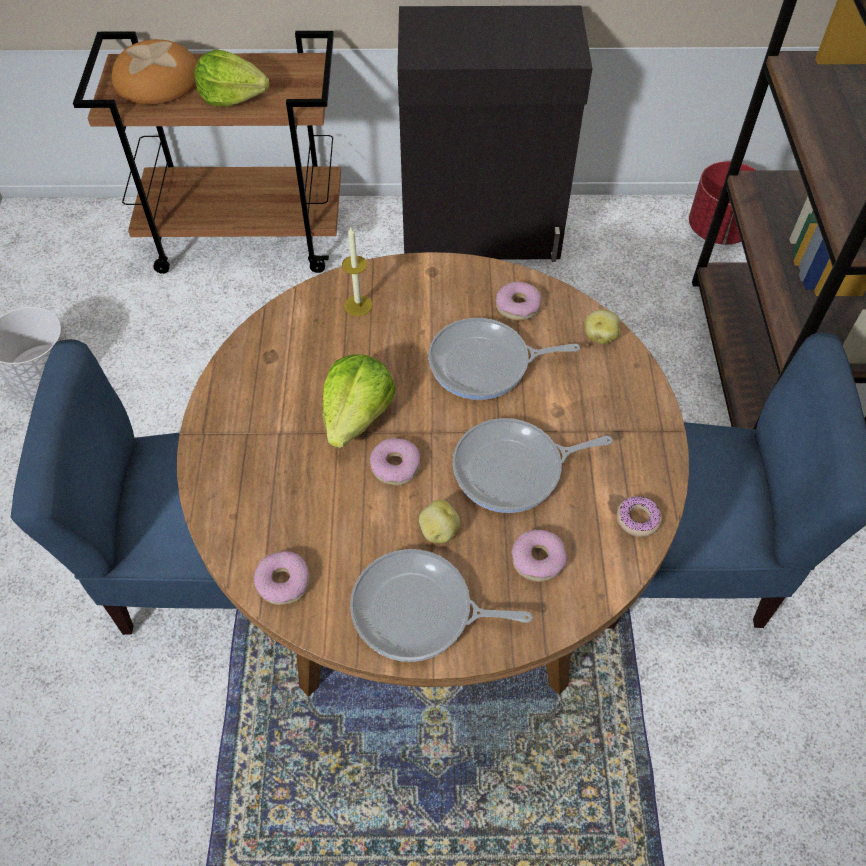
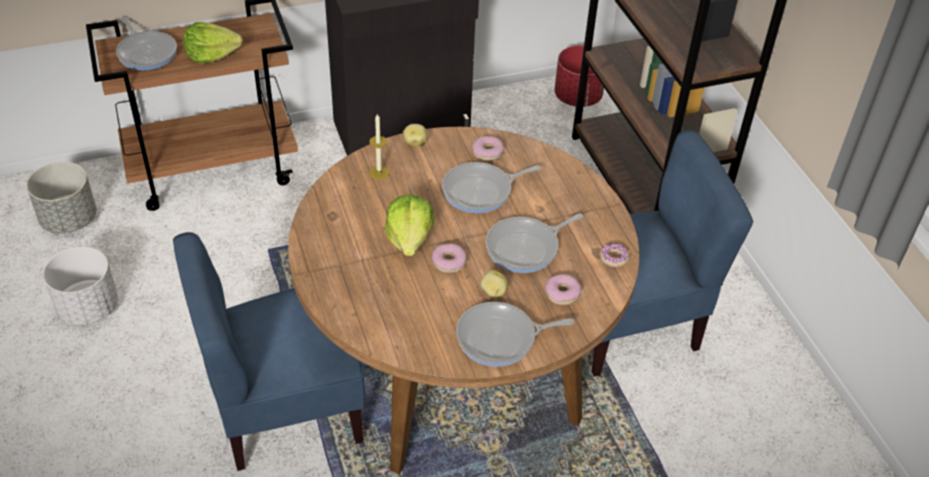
camera: 20 degrees left, 10 degrees down
(69, 265) = (69, 220): none -> grey planter
(158, 80) = (146, 52): bread -> frying pan
(283, 582) = (406, 343): donut -> none
(600, 335) = (548, 159): potato -> potato (415, 142)

